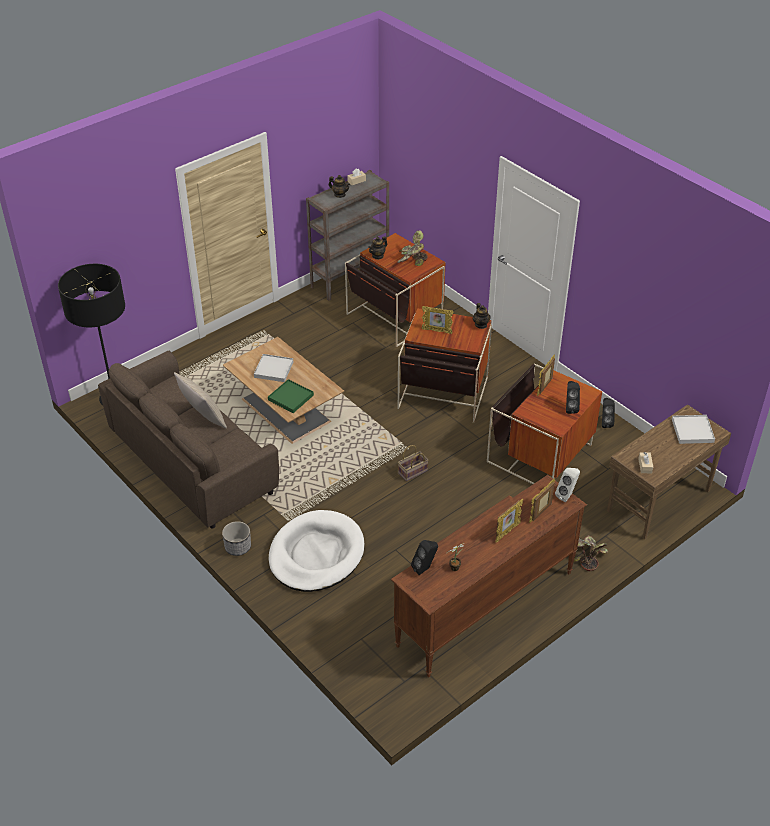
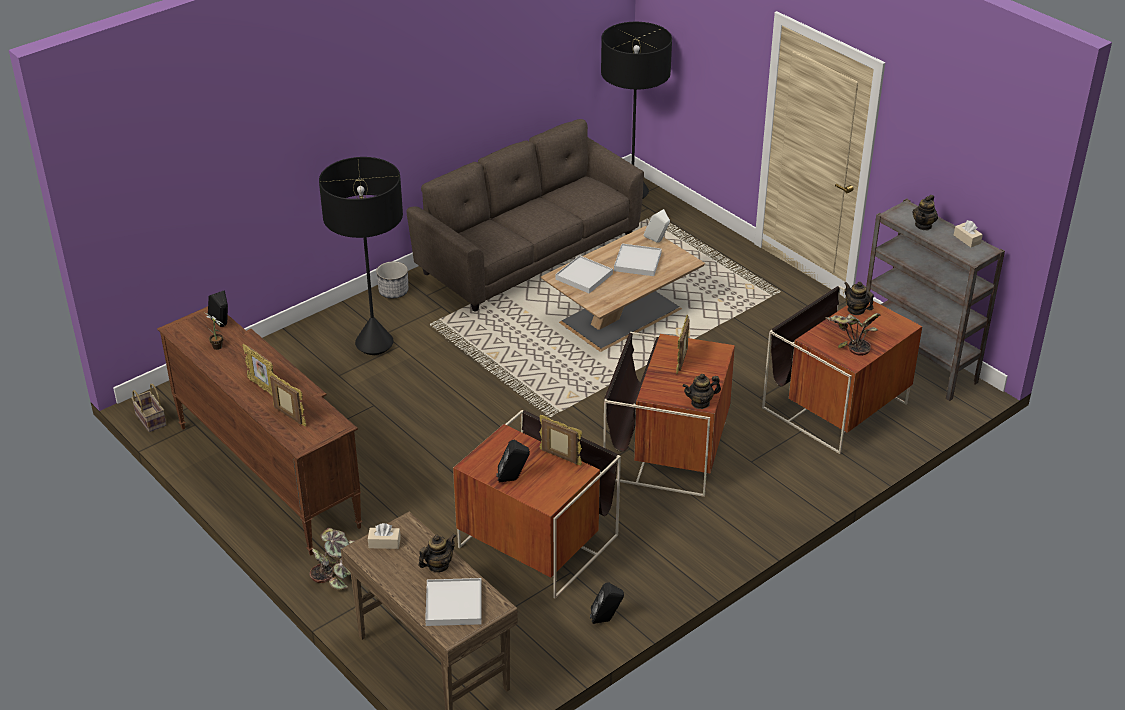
camera: 90 degrees right, 5 degrees down
(203, 419) = (543, 216): beige pillow -> none
(290, 397) = (584, 276): green tray -> white tray
(316, 554) = (374, 346): white dog bed -> black floor lamp
(412, 472) = (505, 420): basket -> basket (149, 419)
(567, 495) = (316, 442): white speaker -> white speaker (657, 242)
(660, 439) = (438, 565): none -> teapot

